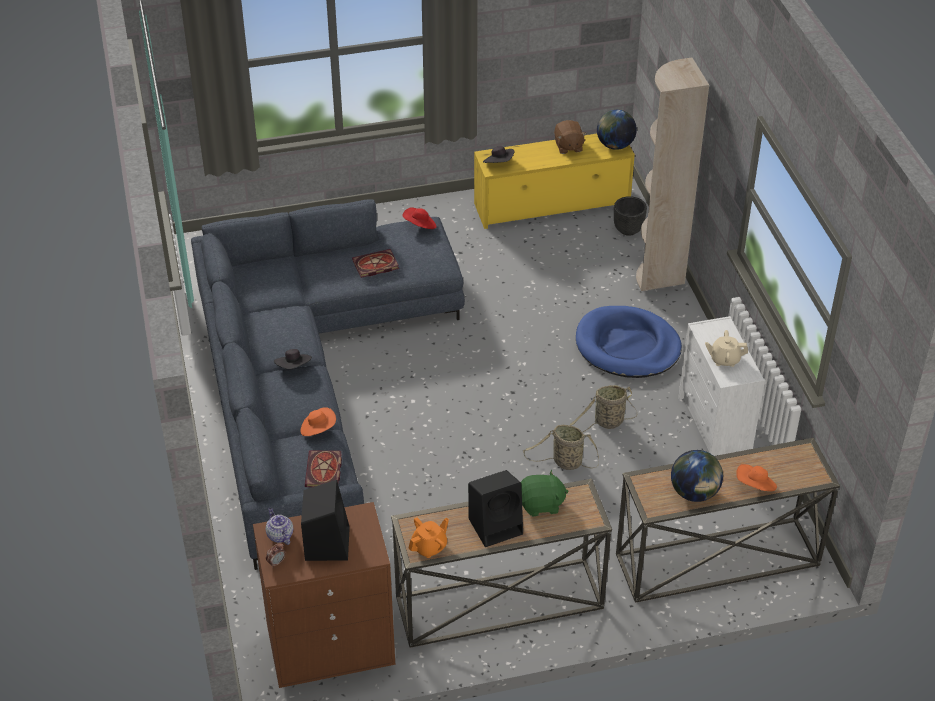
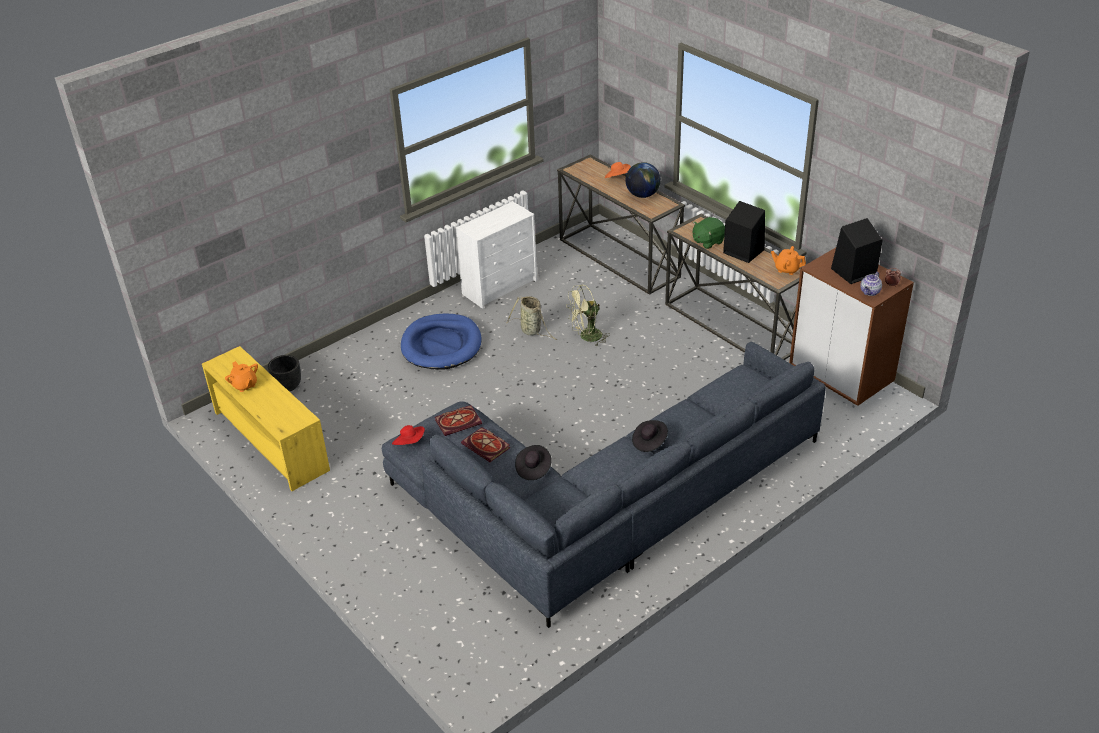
camera: 115 degrees left, 5 degrees down
(318, 429) = (703, 400): orange hat -> none
(324, 471) = (741, 379): book -> book (459, 421)
(499, 163) = (293, 418): black hat -> black hat (533, 469)
(541, 504) = (707, 241): green plush toy -> green plush toy turned 90 degrees counterclockwise
(565, 462) = (586, 337): basket -> green fan
(568, 146) = (244, 385): brown plush toy -> orange teapot
(615, 145) = (230, 360): globe -> none
(657, 278) = (348, 353): beige bookcase -> none
(724, 359) = (504, 219): beige teapot -> none

